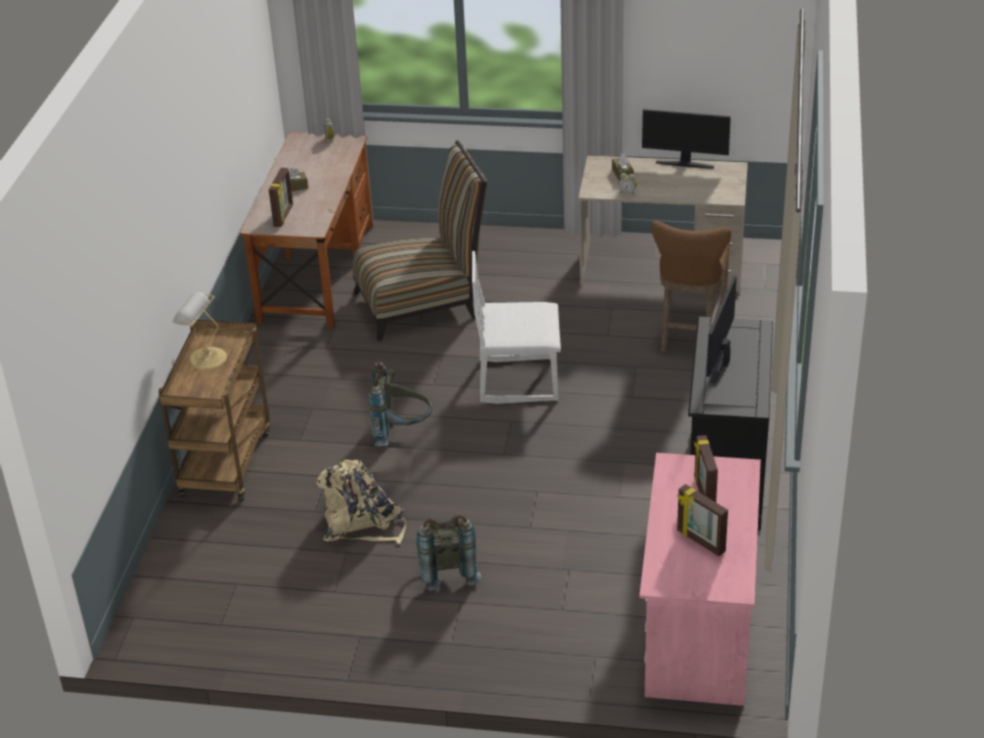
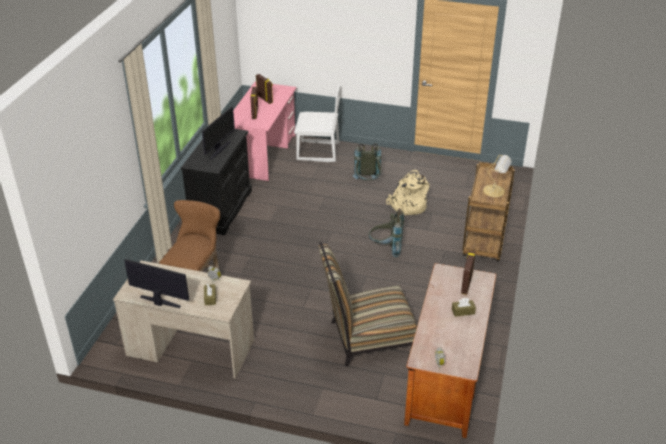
camera: 175 degrees left, 0 degrees up
(518, 380) = (313, 273): white chair -> white chair (318, 152)

